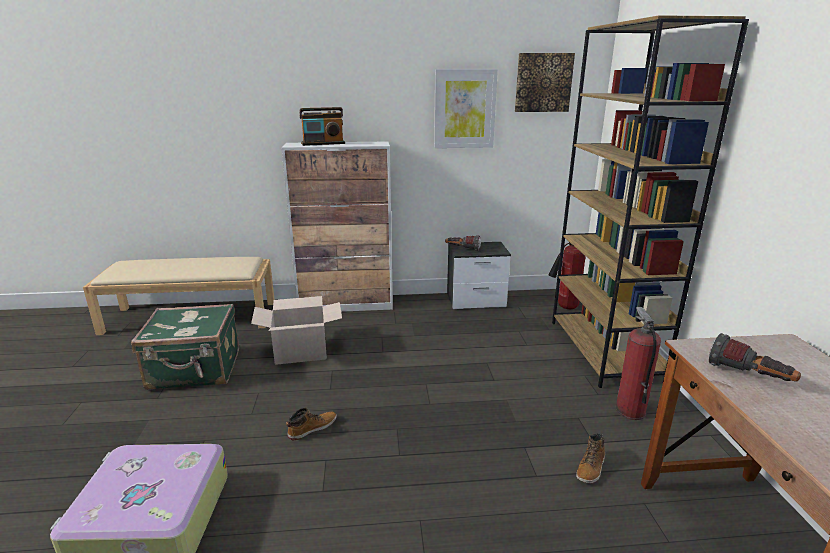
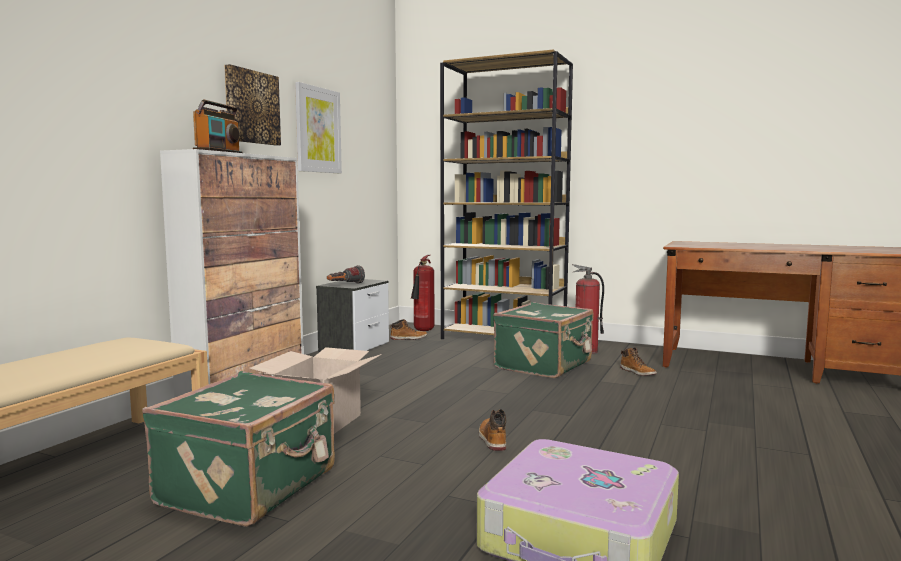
camera: 60 degrees left, 15 degrees down
(531, 310) = (408, 338): none -> boot
(539, 399) = (545, 365): none -> green suitcase
(543, 82) = (364, 113): picture -> picture (251, 107)
(749, 376) = (715, 246): flashlight -> none

